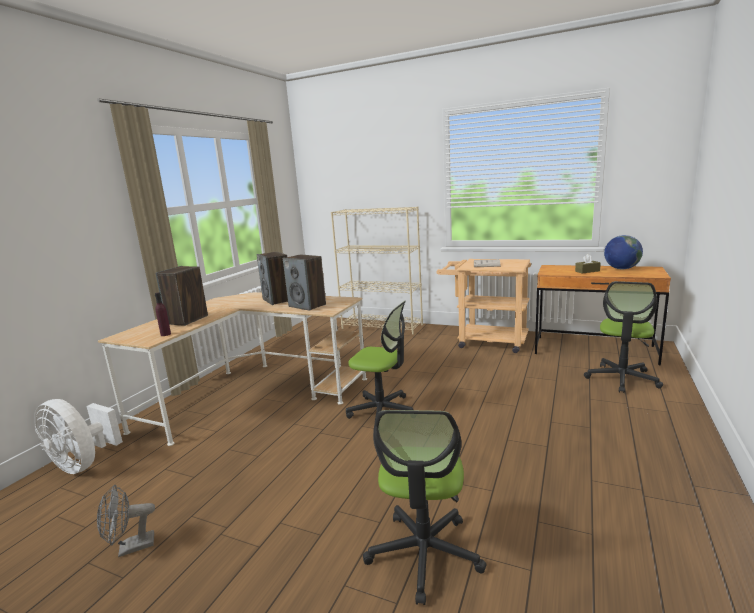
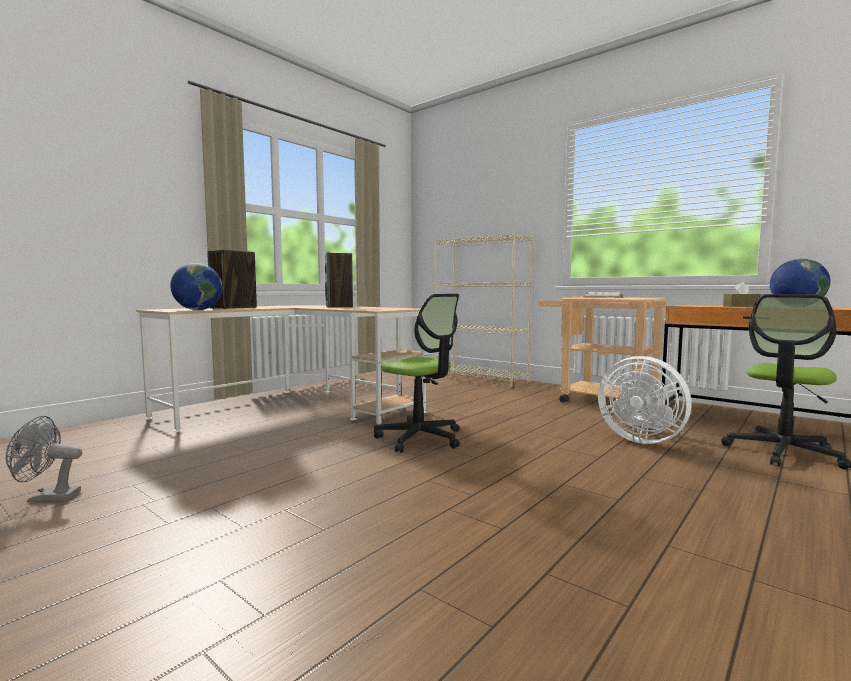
camera: 15 degrees right, 10 degrees down
(82, 463) = (87, 432): white fan -> white fan (641, 439)
(165, 334) = (198, 310): purple bottle -> globe
(307, 305) = (362, 308): speaker -> none
(424, 553) = (351, 571): office chair -> none

